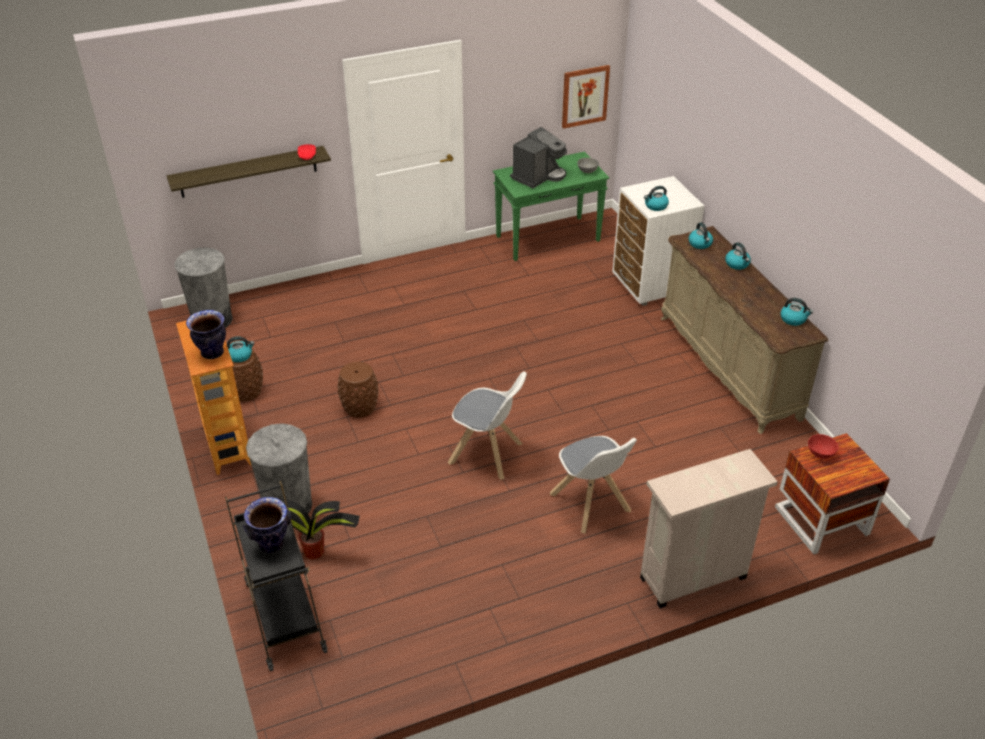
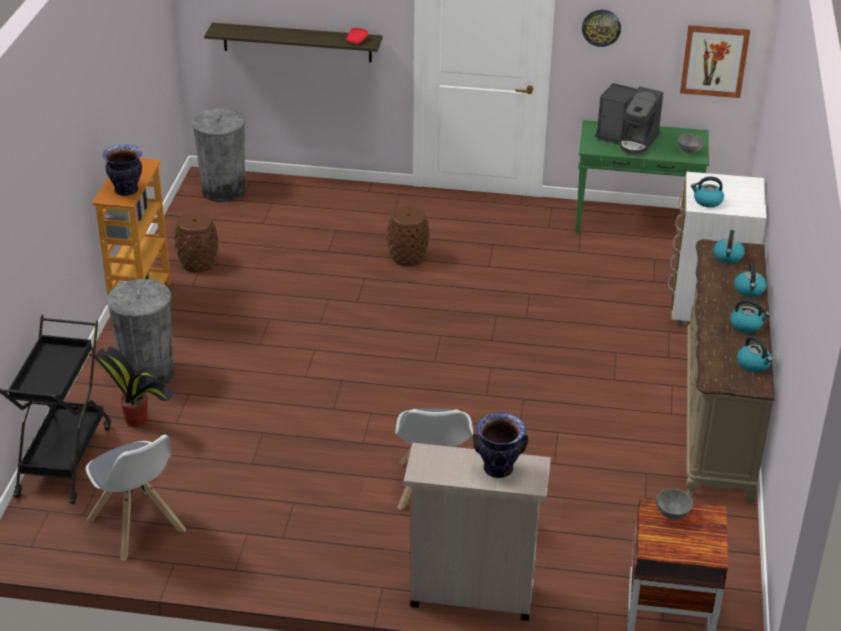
camera: 30 degrees right, 5 degrees down
(240, 355) = (195, 220): kettle -> kettle (746, 325)
(271, 544) = (54, 371): vase -> vase (498, 469)
(360, 407) = (289, 315): brown stool -> brown stool (408, 257)
(488, 454) = (372, 402): chair -> chair (137, 527)
(500, 91) = (601, 27): none -> wall clock
(538, 176) = (628, 140): coffee machine -> coffee machine turned 45 degrees clockwise
(820, 453) = (672, 513): red bowl -> grey bowl

